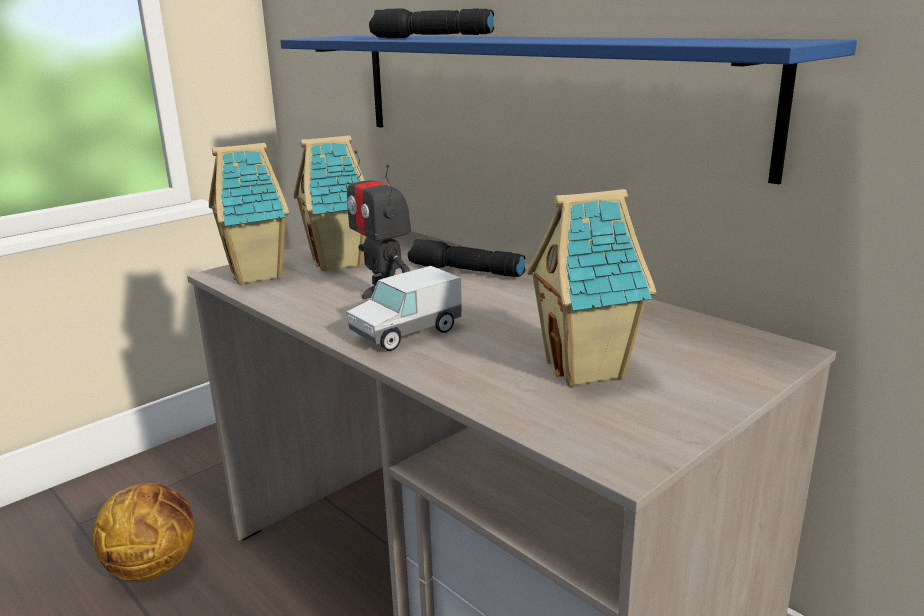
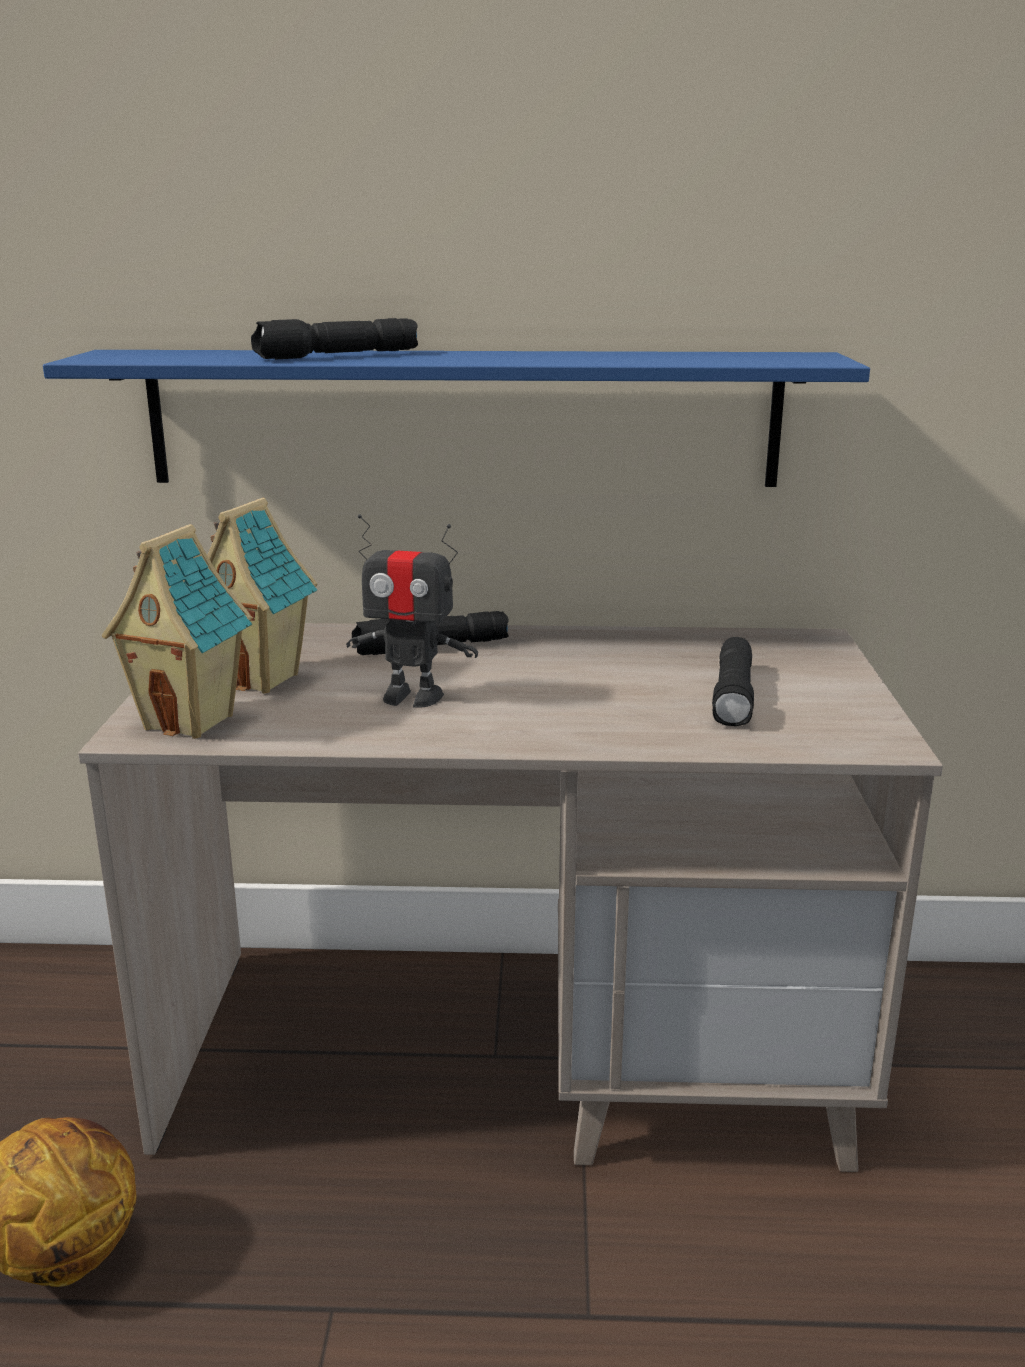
camera: 45 degrees left, 0 degrees up
(406, 333) = (524, 720): toy truck -> none
(587, 370) = (734, 697): toy house -> black flashlight

